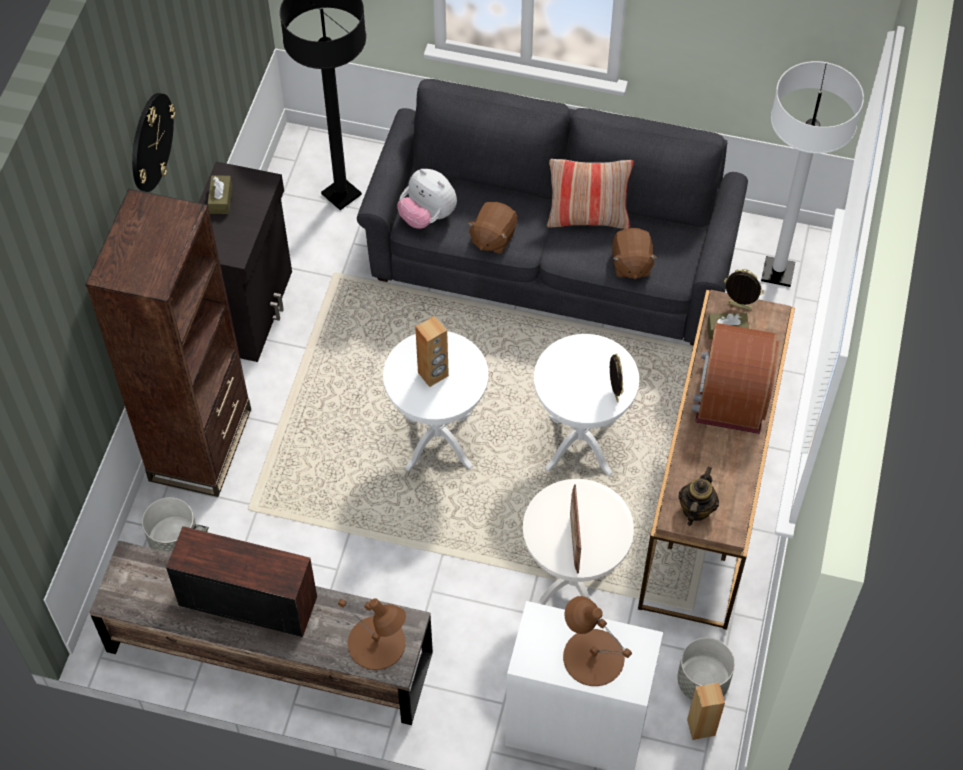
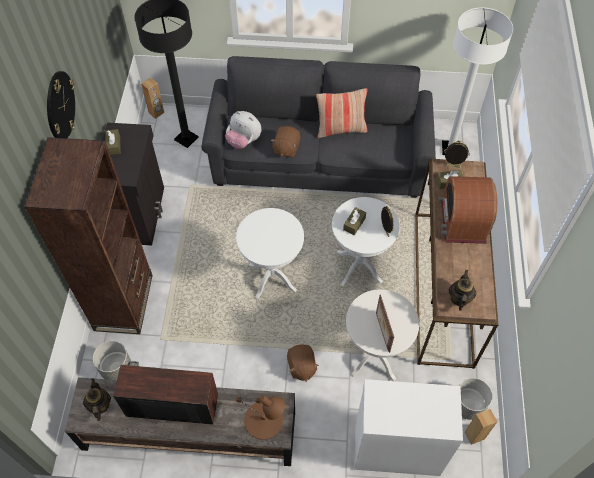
camera: 10 degrees left, 0 degrees up
(144, 585) = (99, 405): none -> teapot
(433, 374) = (268, 236): brown speaker -> brown speaker (156, 113)
(569, 374) = (354, 224): none -> brown tissue box
(593, 656) = (418, 411): brown table lamp -> none
(631, 264) = (373, 152): brown plush toy -> brown plush toy (301, 367)

